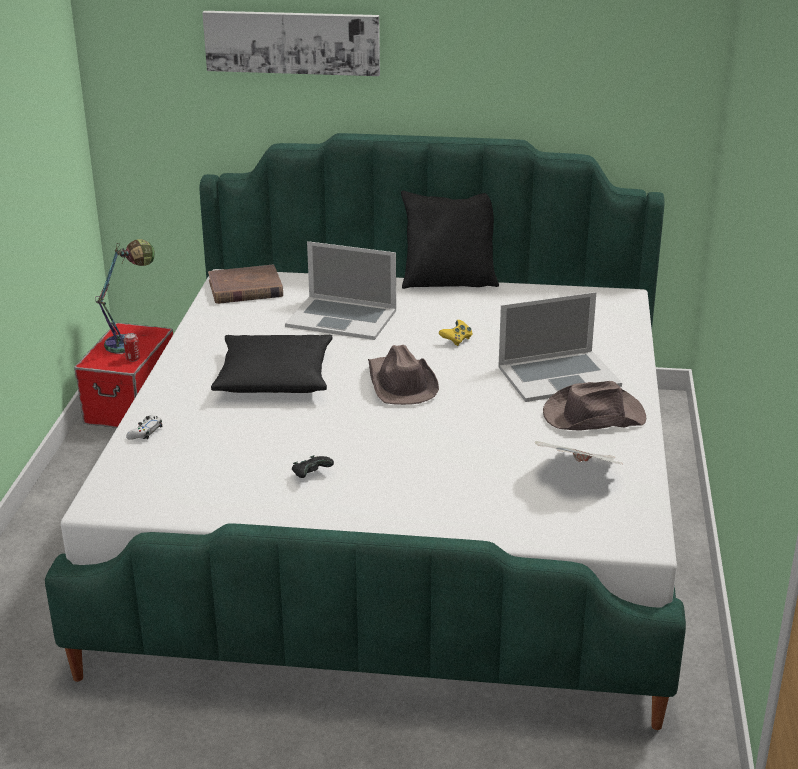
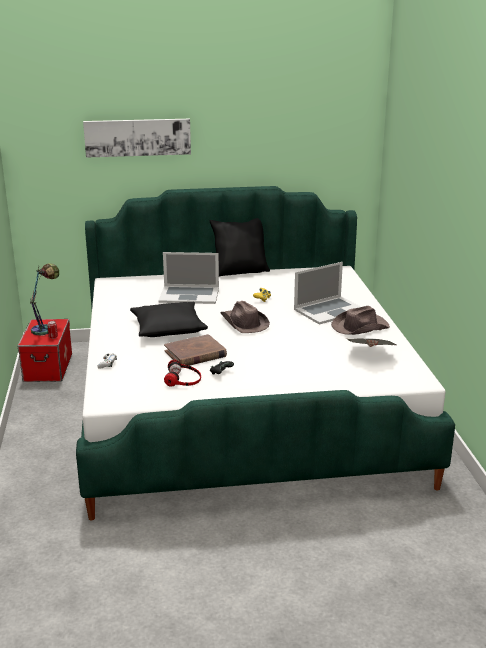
camera: 15 degrees left, 5 degrees down
(245, 289) = (122, 286): brown book -> brown book (195, 354)
(246, 477) = (183, 379): none -> headphones

